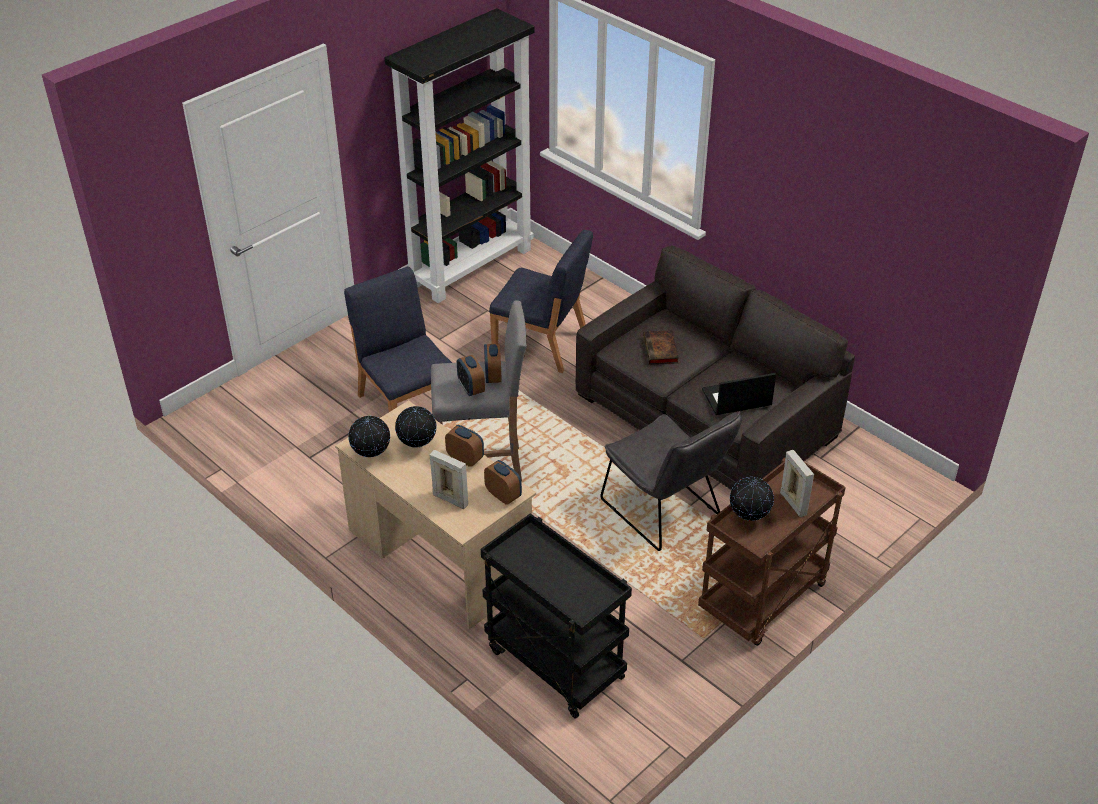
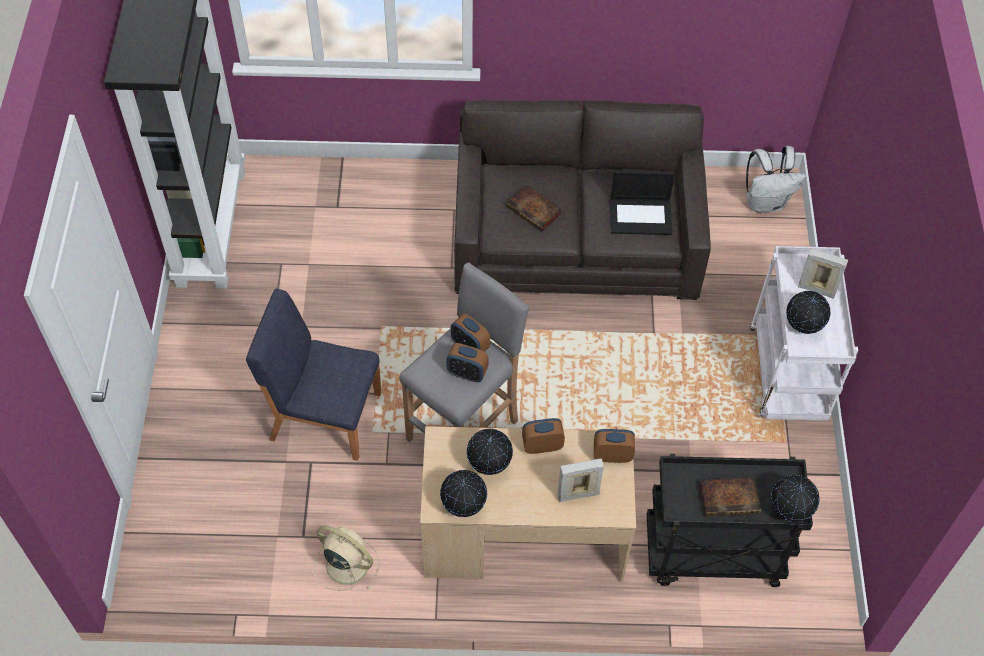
camera: 45 degrees left, 15 degrees up
(314, 489) = (346, 563): none -> beige fan
(541, 344) = (369, 265): blue chair -> none
(549, 575) = (730, 498): none -> book
(580, 613) = (789, 511): none -> globe
(665, 512) = (644, 354): grey chair -> none
(736, 398) = (641, 216): laptop -> laptop turned 120 degrees counterclockwise
(763, 600) = (789, 375): brown cart -> white cart
(891, 484) = (766, 202): none -> white backpack

